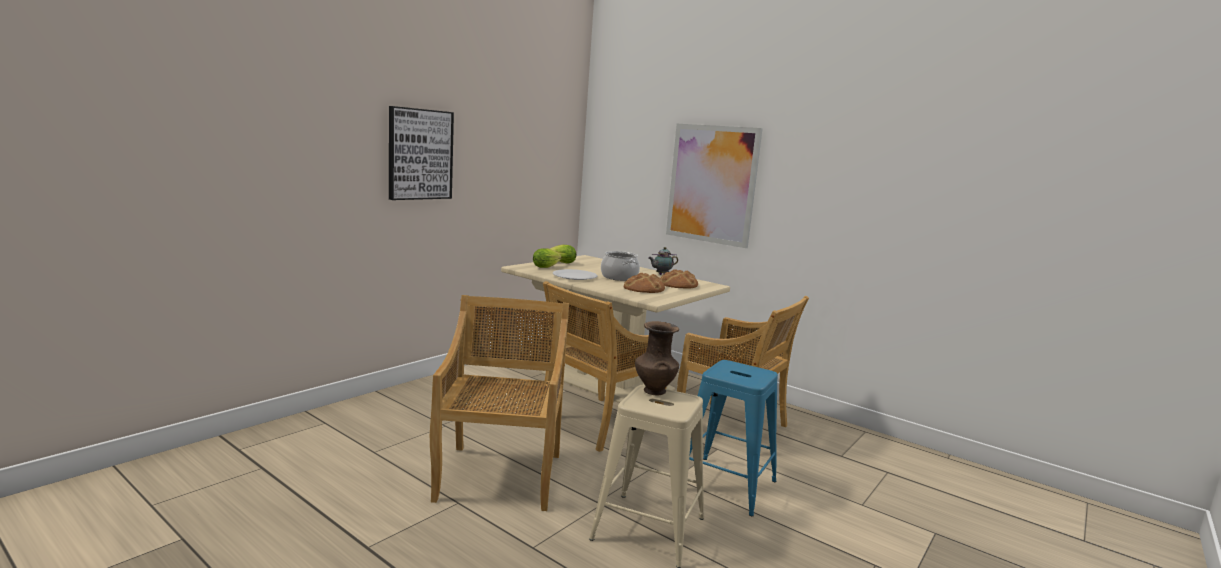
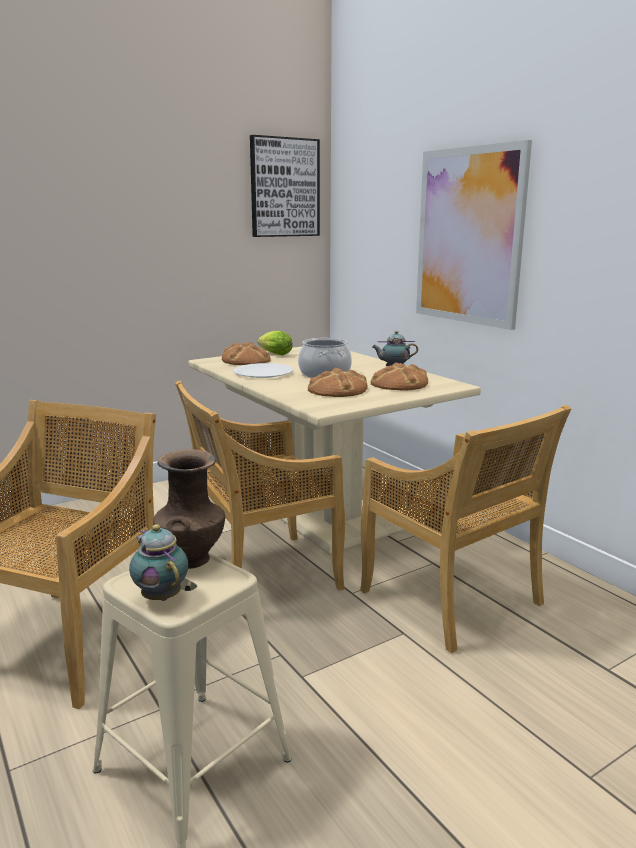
camera: 20 degrees right, 5 degrees up
(420, 154) = (68, 221): picture -> picture (284, 187)
(547, 267) = (245, 360): lettuce -> bread
(661, 408) = (161, 596): none -> teapot
(725, 485) = (371, 701): blue stool -> none

